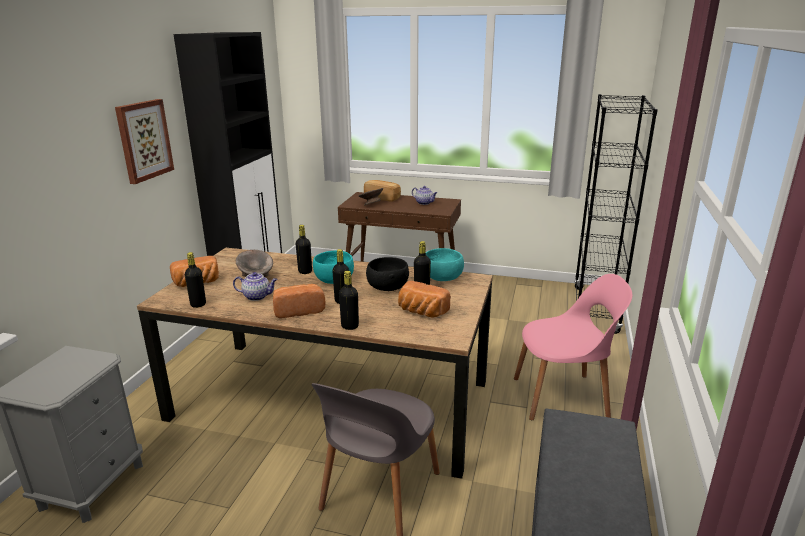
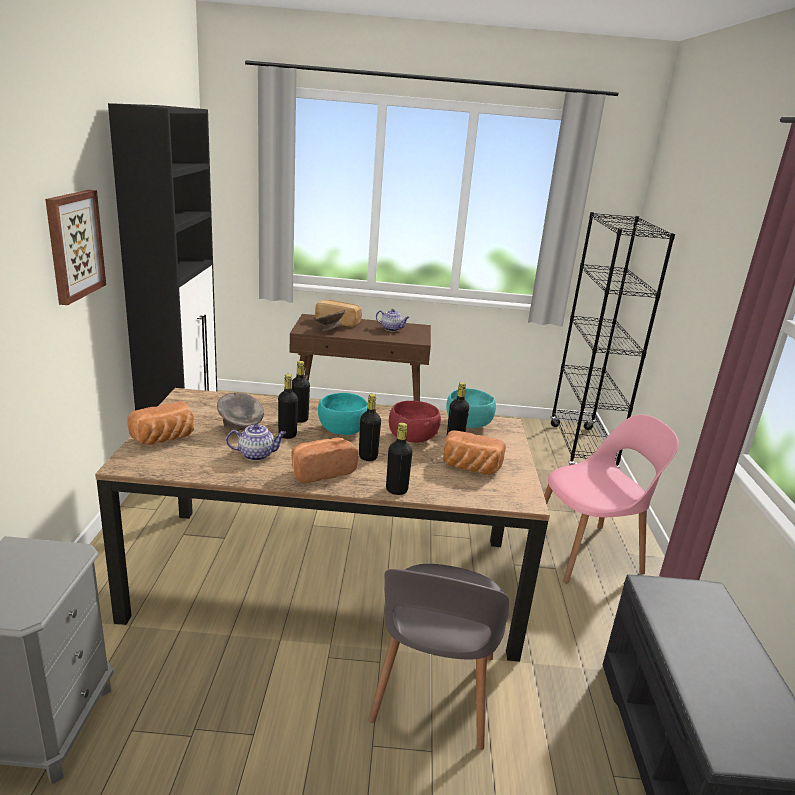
camera: 15 degrees left, 0 degrees up
(198, 304) = (183, 468): black bottle -> black bottle (287, 435)
(387, 288) = (412, 438): black bowl -> red bowl

